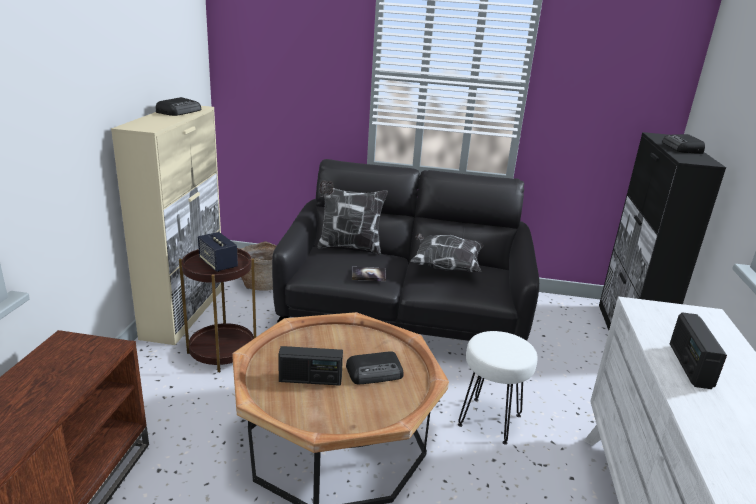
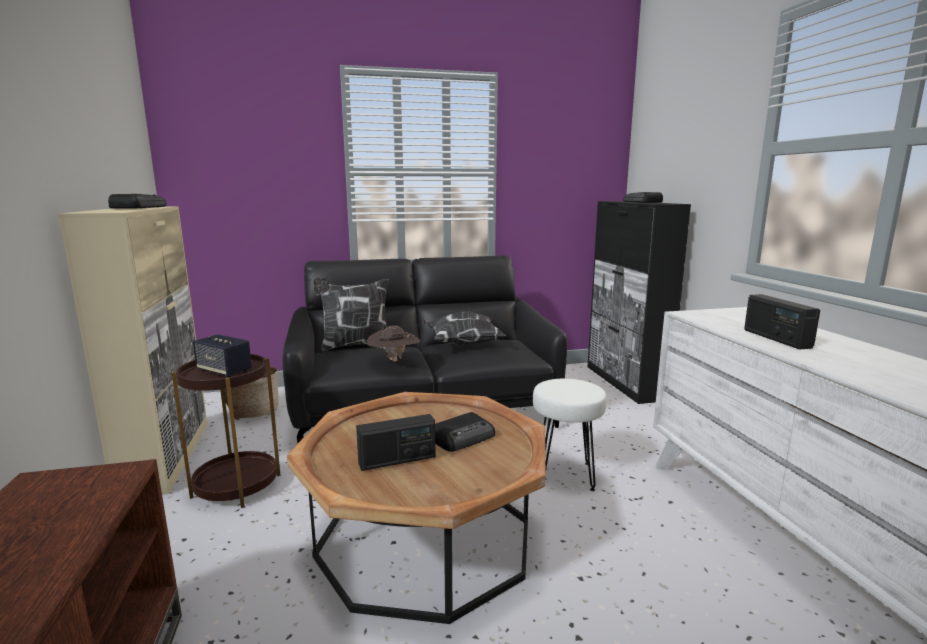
camera: 20 degrees left, 10 degrees down
(368, 275) = (394, 361): book -> brown hat

